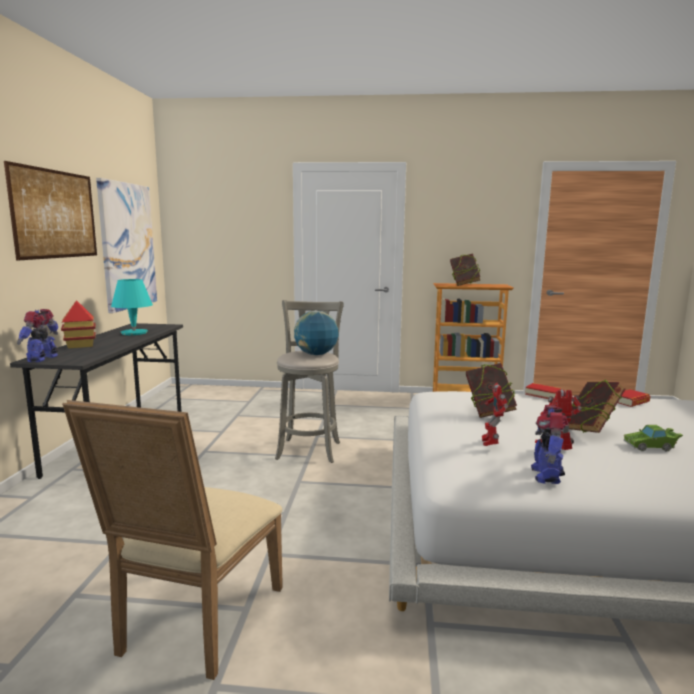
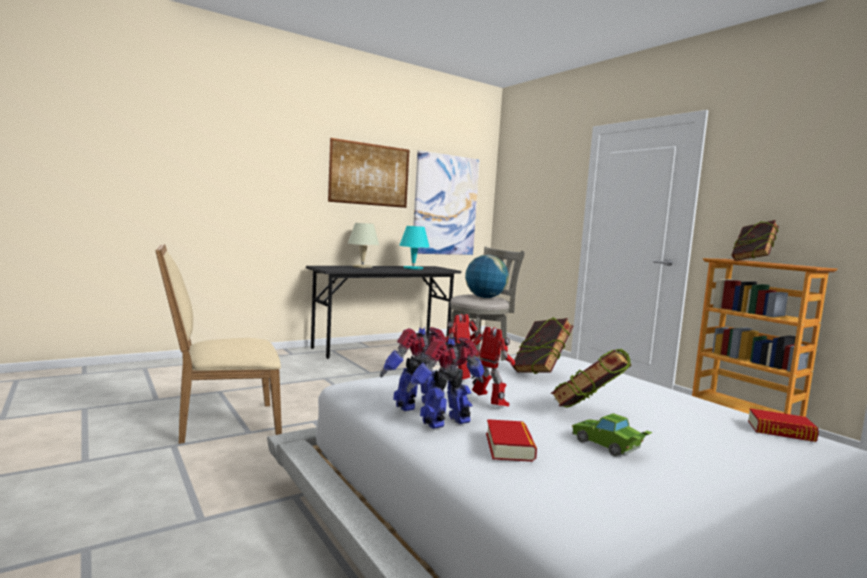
camera: 50 degrees right, 5 degrees down
(43, 359) = (323, 267): toy robot -> toy robot (447, 422)
(80, 345) = (362, 267): toy house -> beige table lamp
(543, 395) = (667, 388): book -> book (509, 447)

